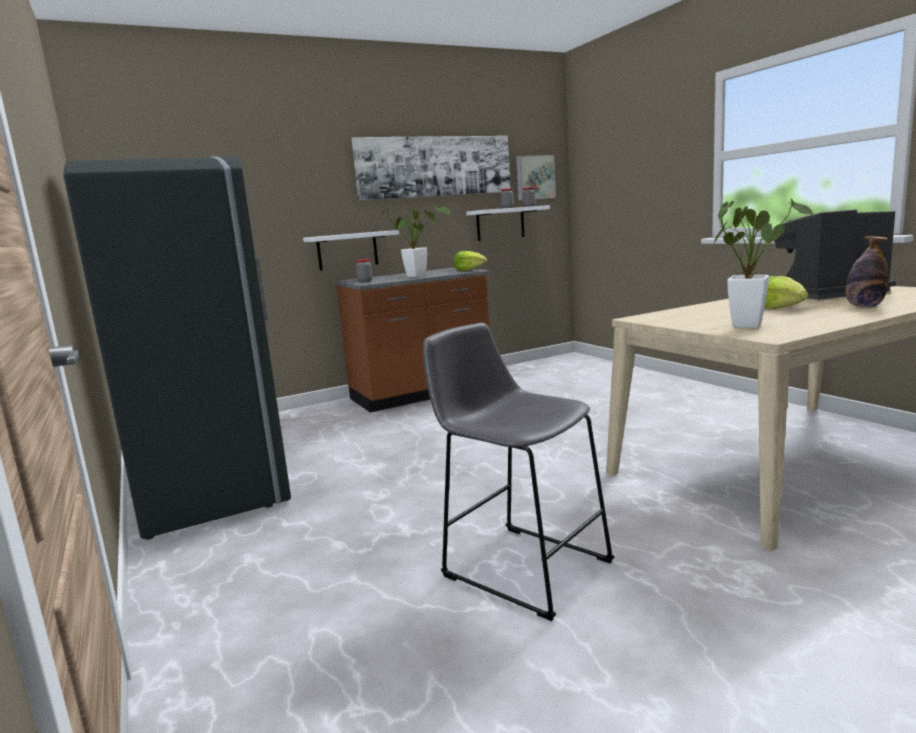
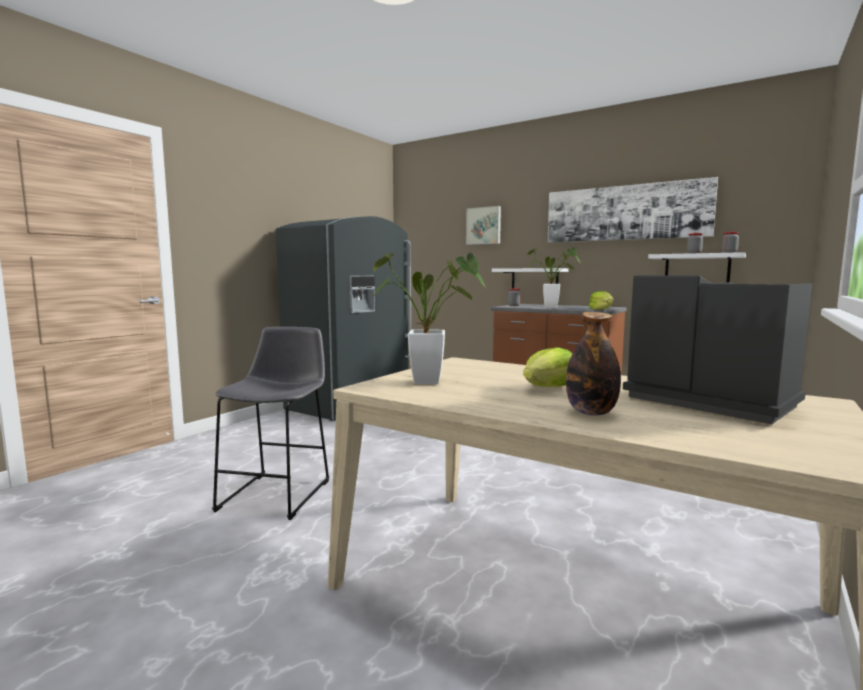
camera: 60 degrees right, 5 degrees down
(534, 177) = (757, 220): picture -> picture (484, 226)

